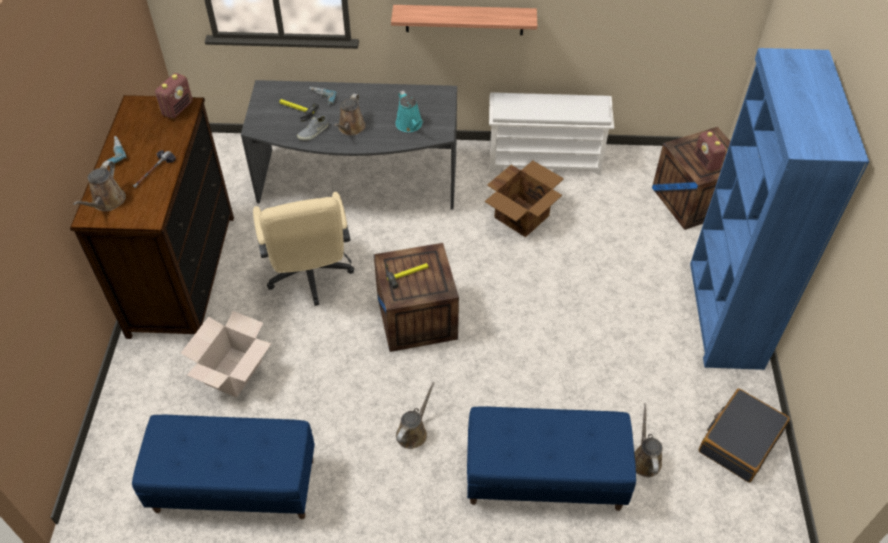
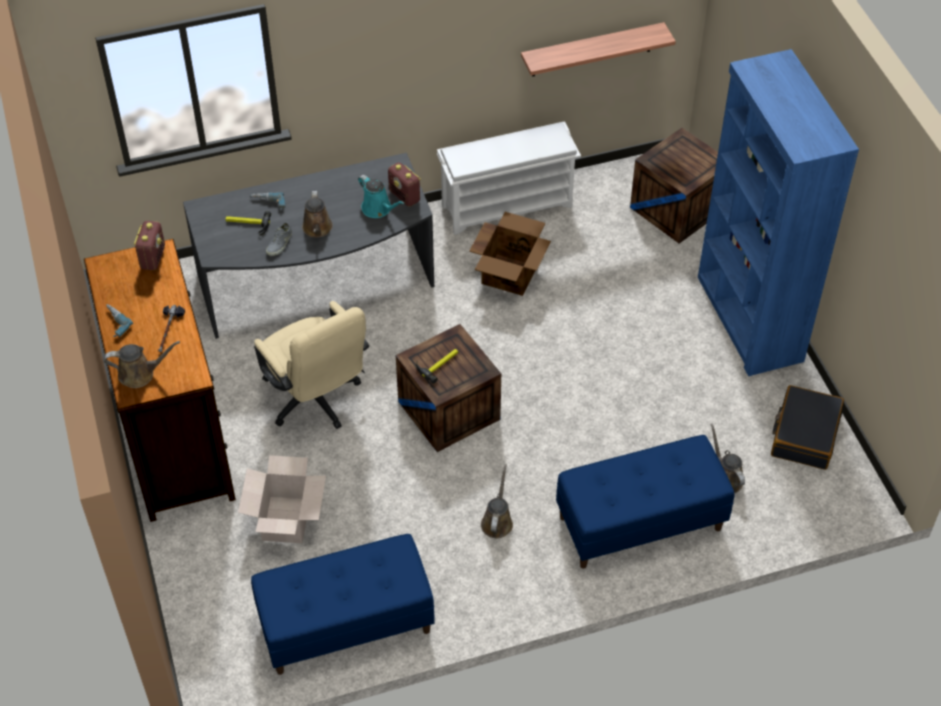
camera: 20 degrees left, 0 degrees up
(107, 202) = (140, 374): brown watering can -> brown watering can turned 90 degrees counterclockwise
(464, 19) = (403, 82): shelf -> shelf (592, 50)
(706, 162) = (685, 169): radio -> radio (405, 196)

